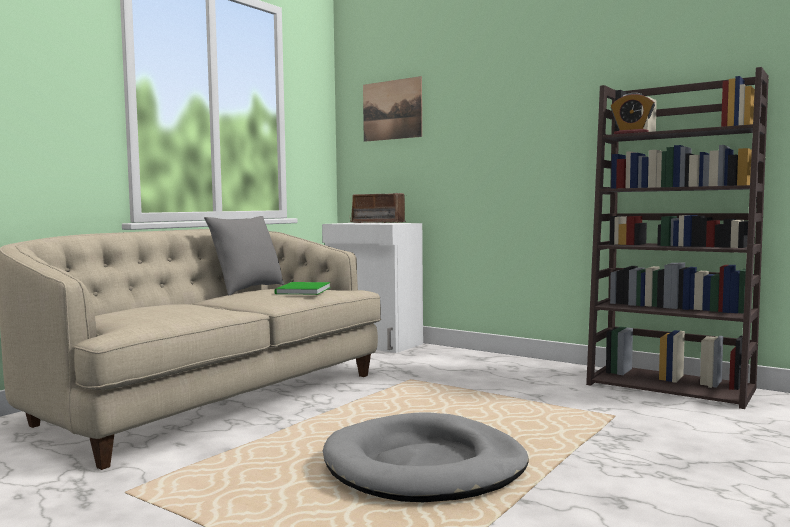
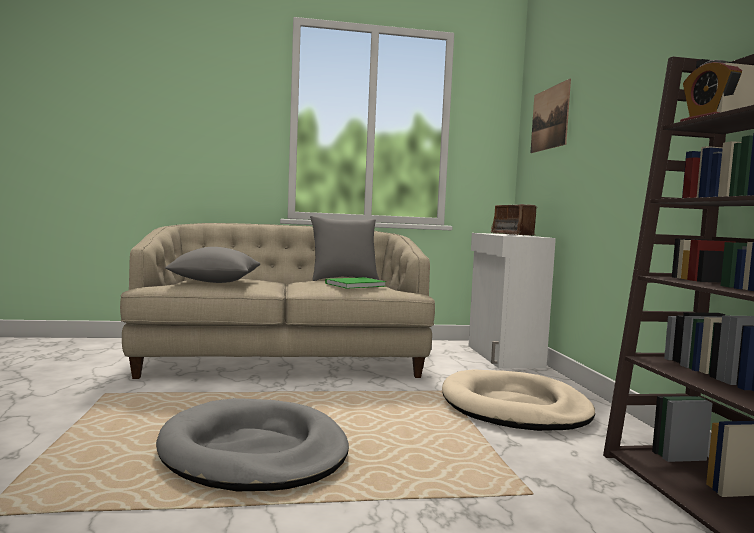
camera: 45 degrees right, 0 degrees up
(165, 313) = (215, 282): none -> grey pillow
(479, 375) = (514, 407): none -> beige dog bed

